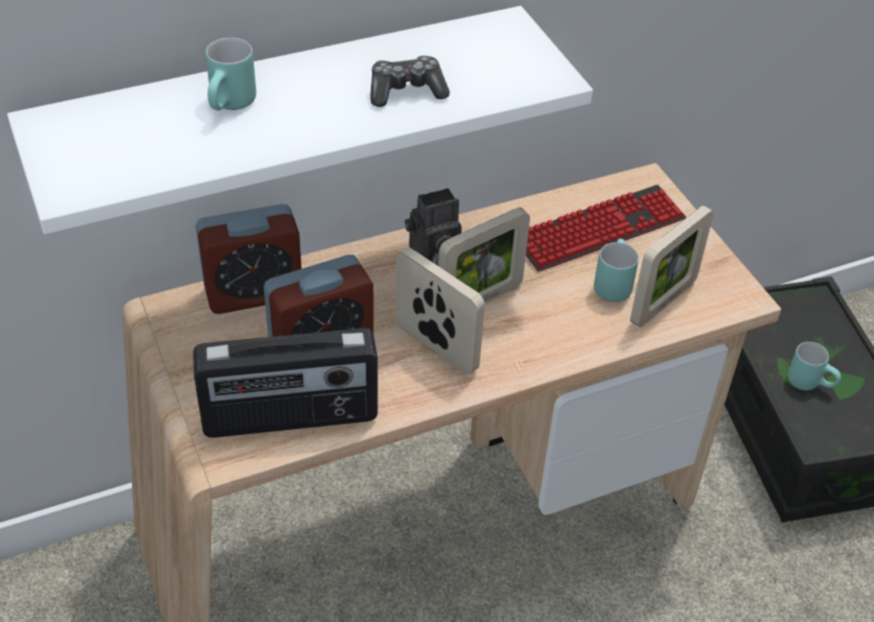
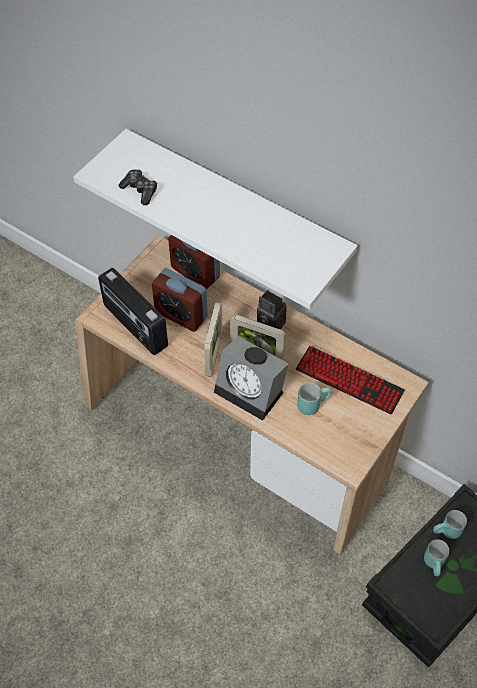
camera: 60 degrees right, 10 degrees up
(232, 106) = (186, 189): turquoise mug -> turquoise mug (447, 532)
(406, 91) = (246, 238): game controller -> game controller (140, 190)
(538, 336) = (252, 391): none -> alarm clock
(663, 302) = (317, 432): picture frame -> none

